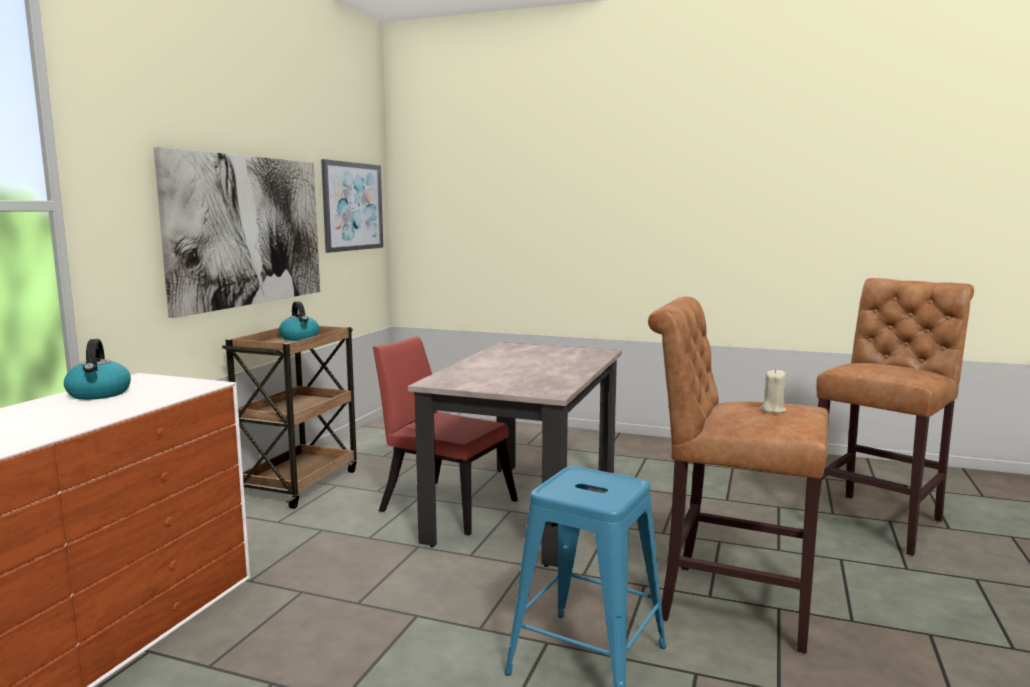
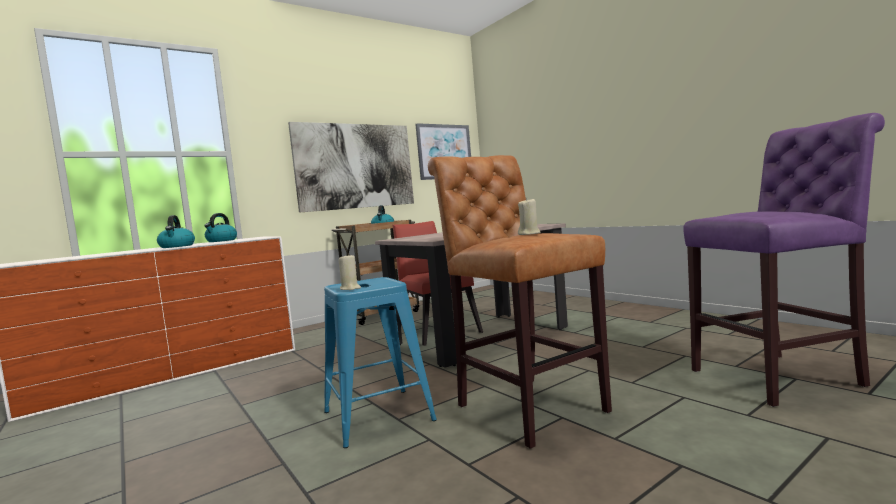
camera: 35 degrees right, 5 degrees down
(71, 423) = (177, 246): none -> kettle
(603, 499) = (350, 288): none -> beige candle
(879, 521) = (782, 377): brown stool -> purple stool

